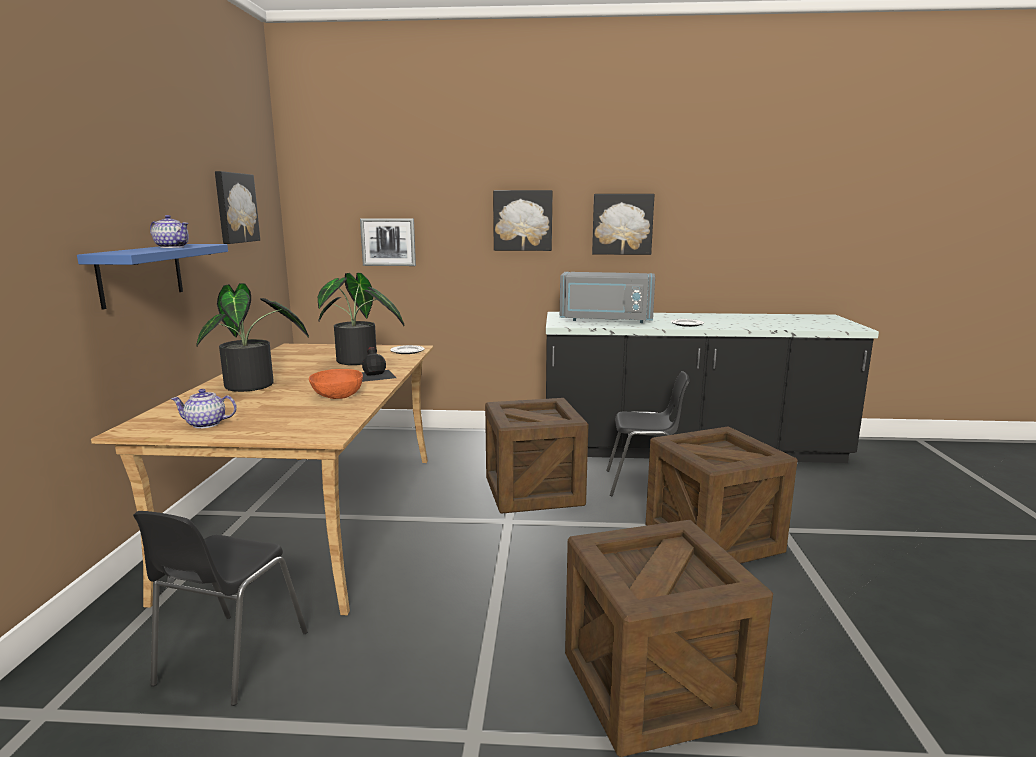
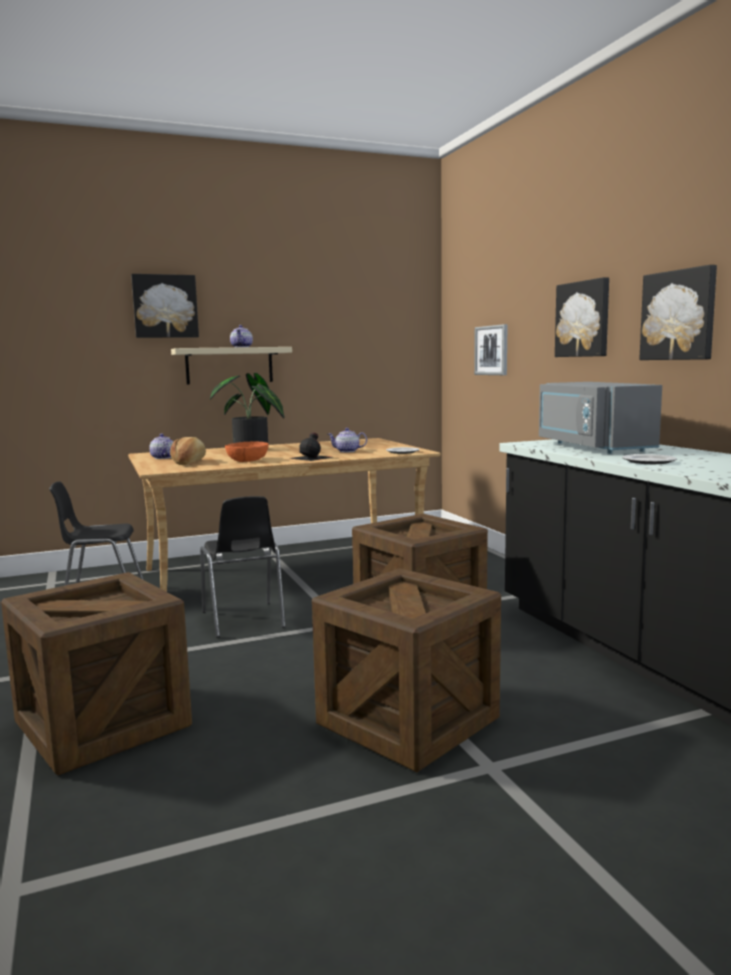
camera: 65 degrees right, 5 degrees down
(141, 274) = (229, 365): blue shelf -> beige shelf
(235, 208) = (358, 321): picture -> picture (165, 306)
(292, 416) = (189, 462): none -> bread
(359, 362) = (347, 451): potted plant -> teapot
(644, 484) = (515, 665): black chair -> black chair (243, 620)

